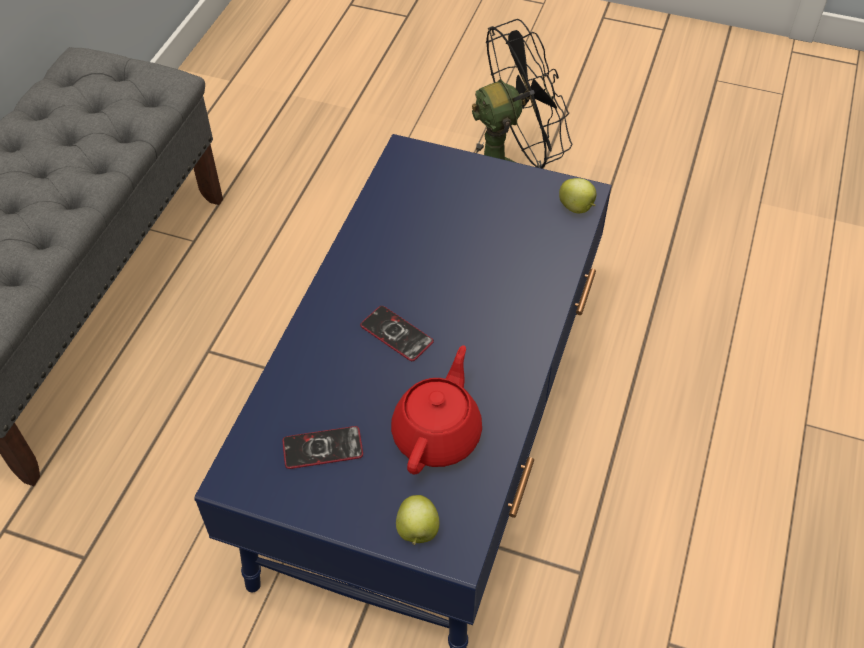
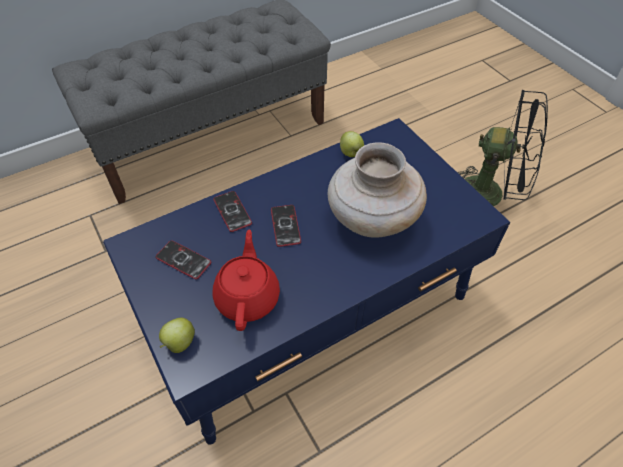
camera: 40 degrees right, 0 degrees up
(318, 358) = (232, 211): none -> phone
(438, 434) = (248, 297): red teapot -> red teapot turned 60 degrees counterclockwise
(480, 267) = (371, 219): none -> beige vase
(577, 208) = (470, 222): apple -> apple (351, 153)

